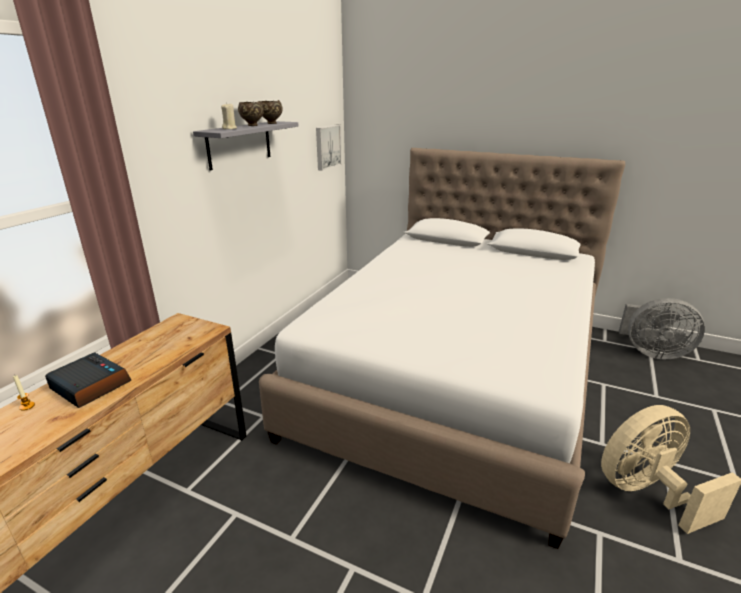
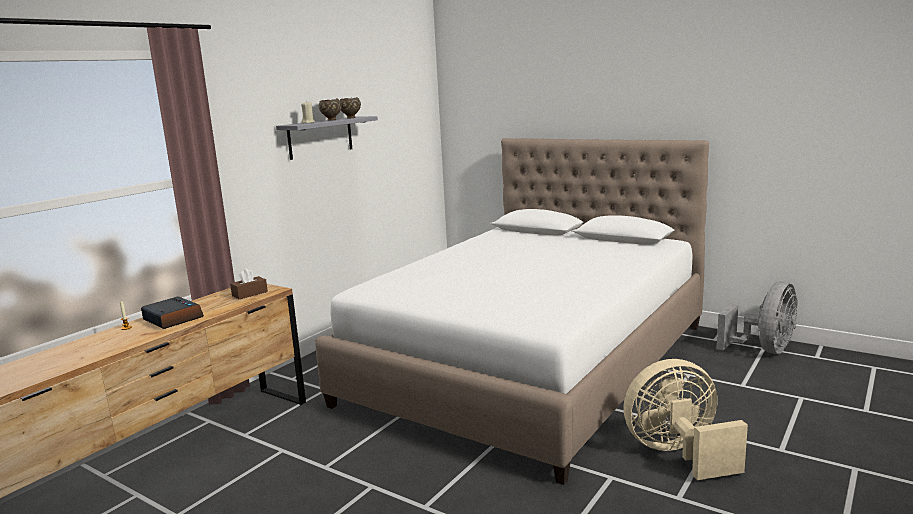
camera: 10 degrees right, 10 degrees down
(182, 336) = (250, 294): none -> brown tissue box
(327, 146) = (418, 141): picture -> none
(651, 352) = (764, 350): grey fan -> grey fan turned 75 degrees counterclockwise

